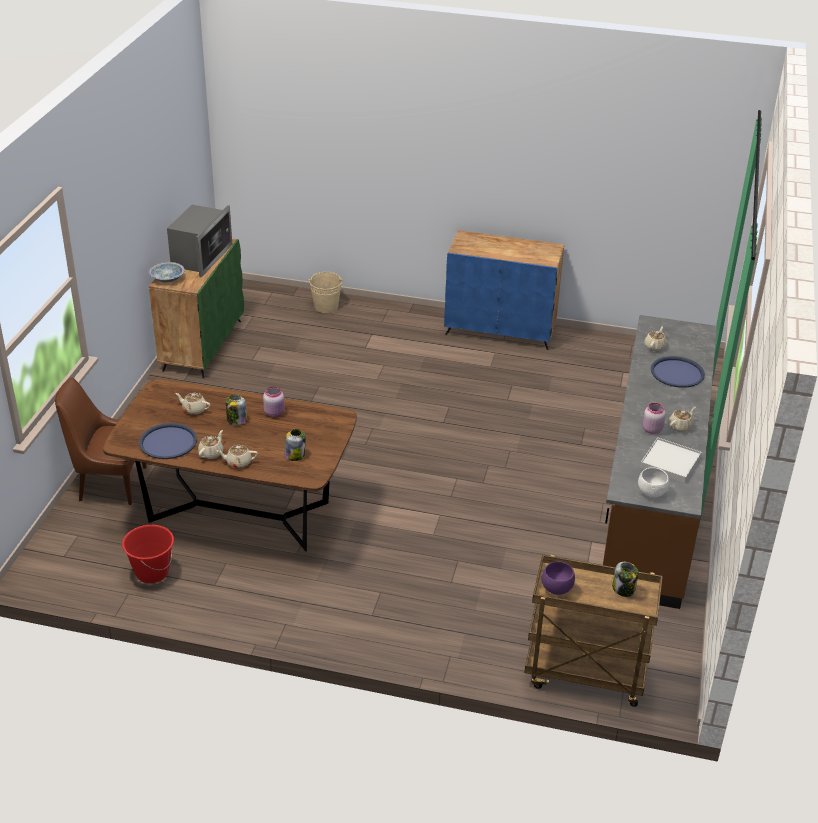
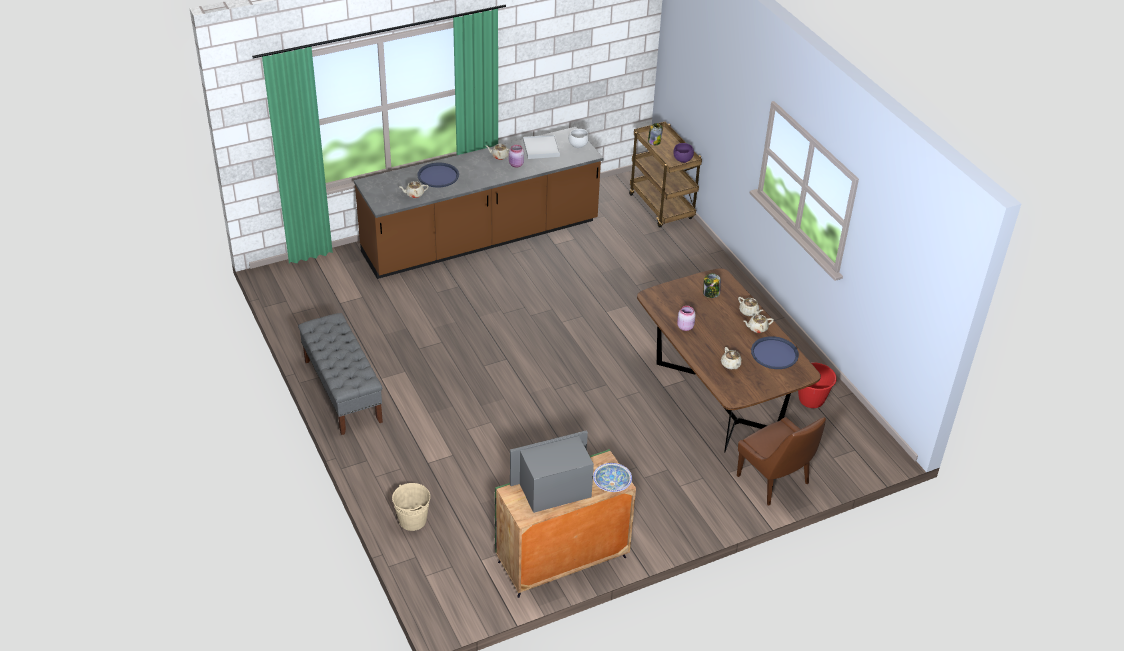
camera: 130 degrees left, 5 degrees up
(236, 420) = (714, 338): jar -> none
(500, 331) = (342, 391): blue cabinet -> grey bench

